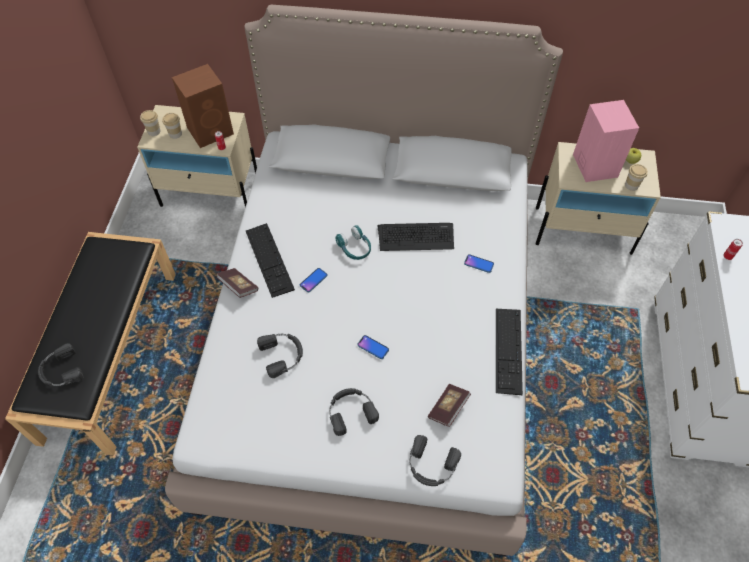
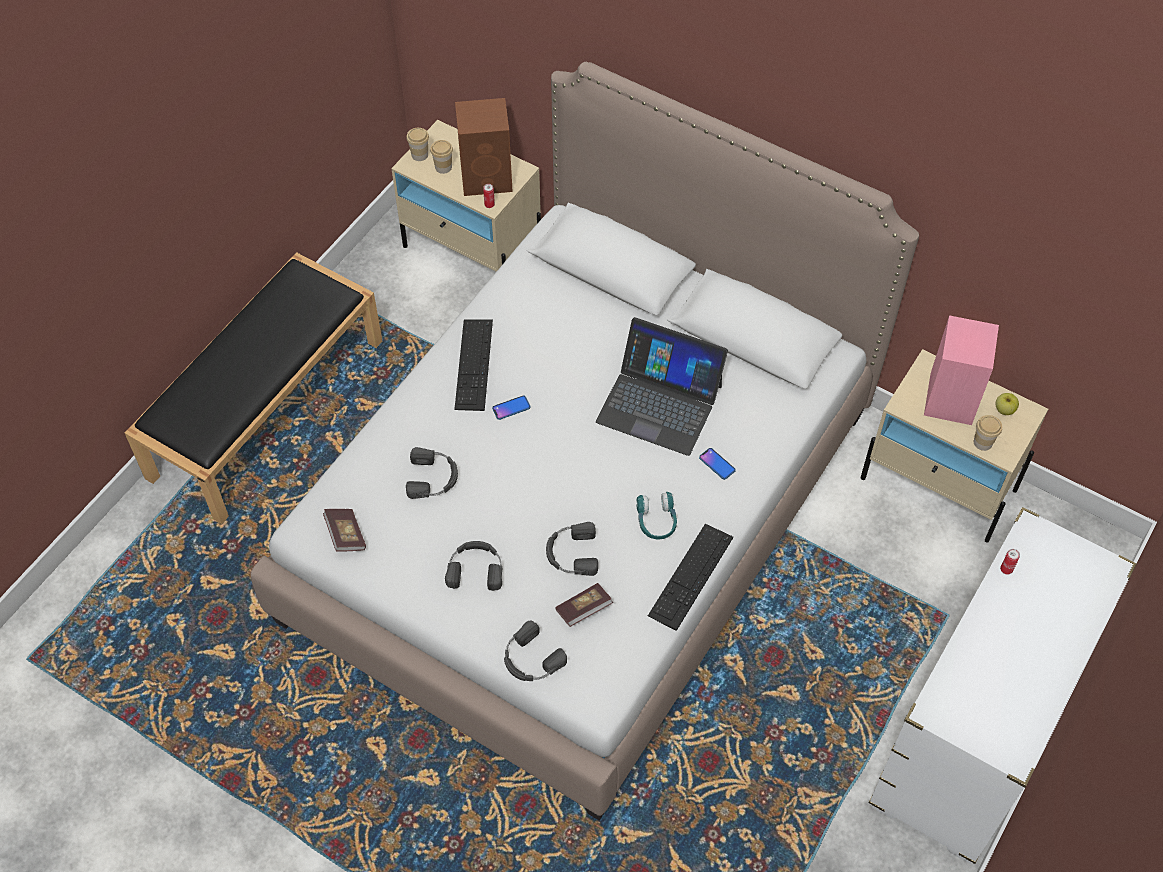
camera: 25 degrees right, 0 degrees up
(60, 370) = (200, 403): black headphones -> black headphones (571, 553)
(238, 287) = (424, 383): book -> book (345, 535)
(354, 248) = (579, 388): turquoise headphones -> turquoise headphones (656, 521)
(373, 347) = (537, 510): phone -> none
(416, 237) = (659, 403): keyboard -> laptop

